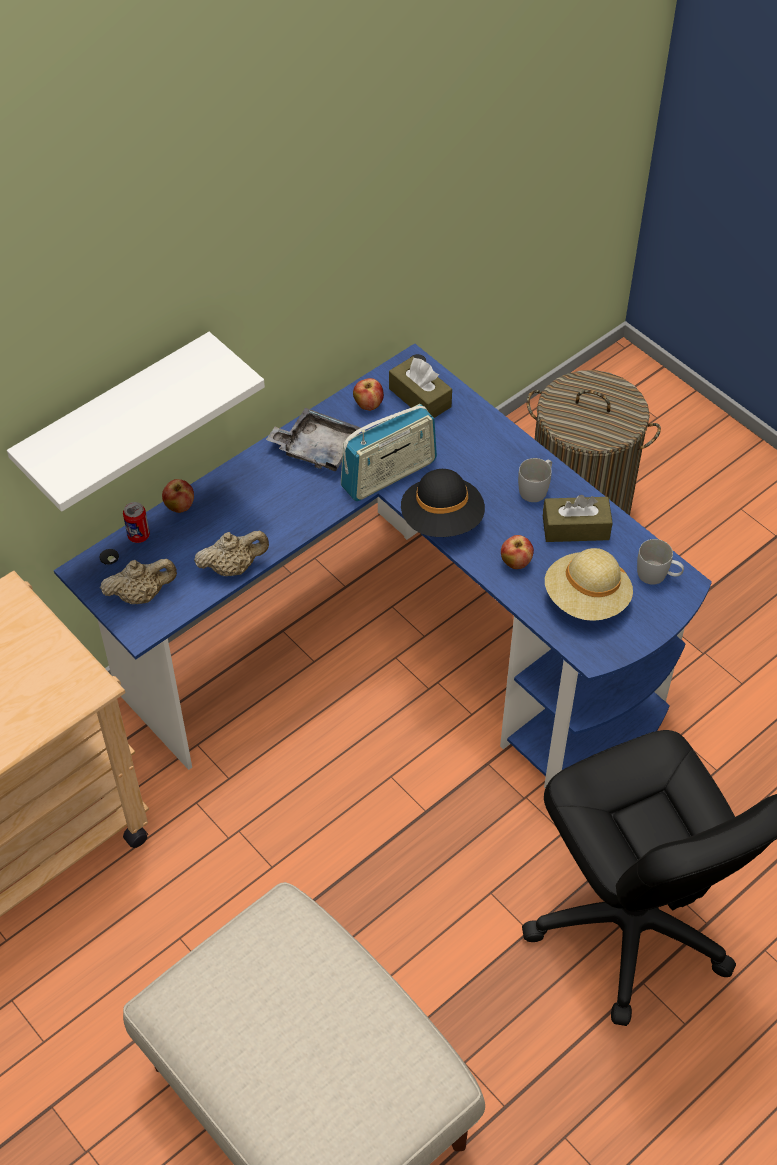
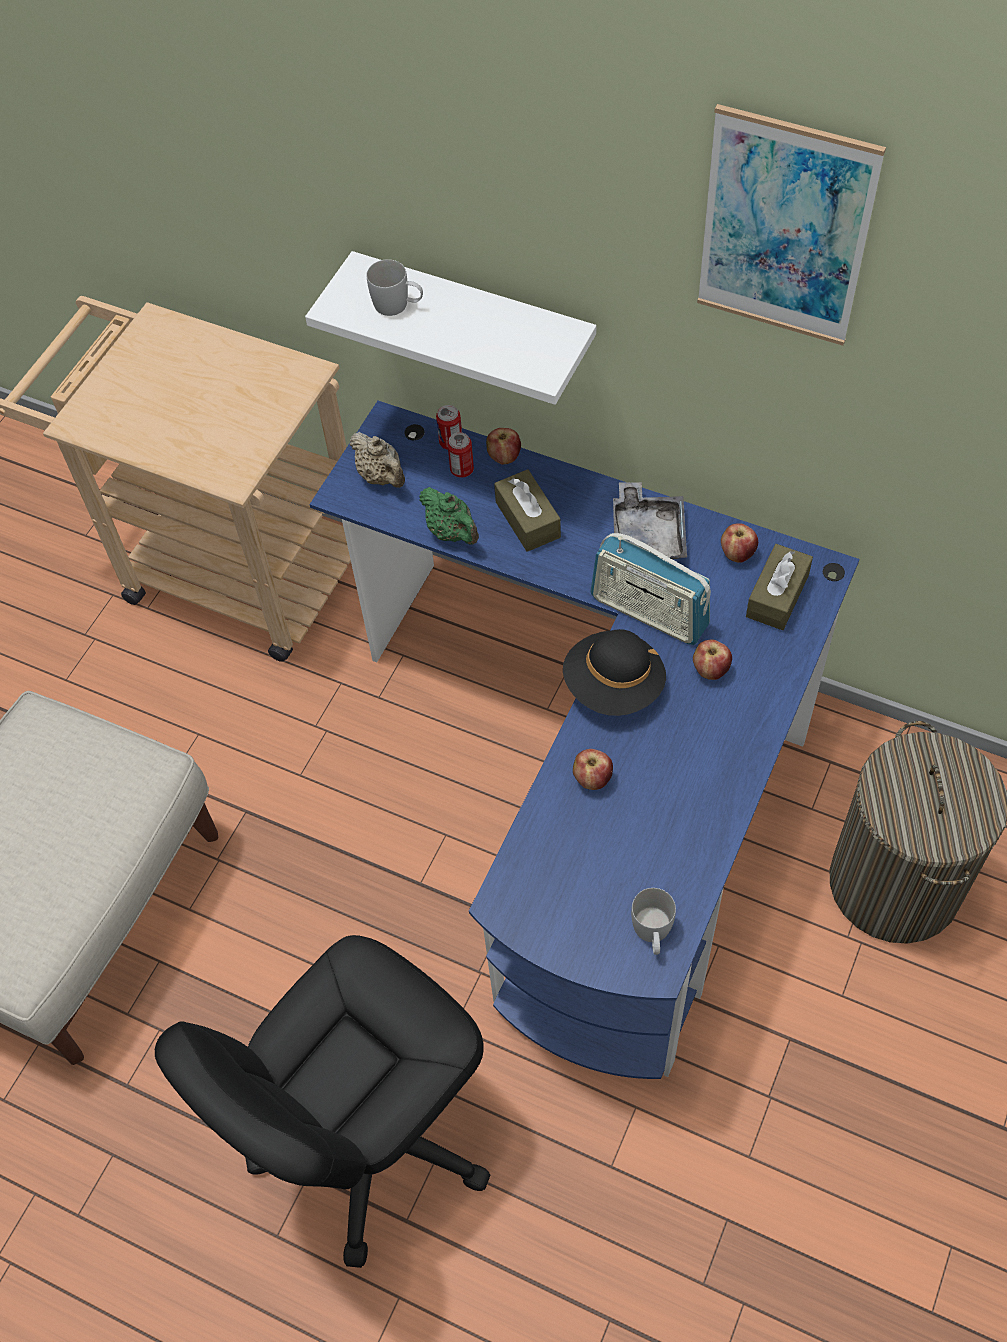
camera: 70 degrees right, 5 degrees up
(173, 538) = (462, 470): none -> can
(233, 567) = (452, 532): beige teapot -> green teapot
(319, 138) = (784, 229): none -> picture
(461, 460) = (710, 670): none -> apple
(536, 488) = (713, 760): white mug -> white mug (398, 305)
(575, 528) = (676, 821): brown tissue box -> brown tissue box (527, 519)
(586, 599) = (577, 869): beige hat -> none

